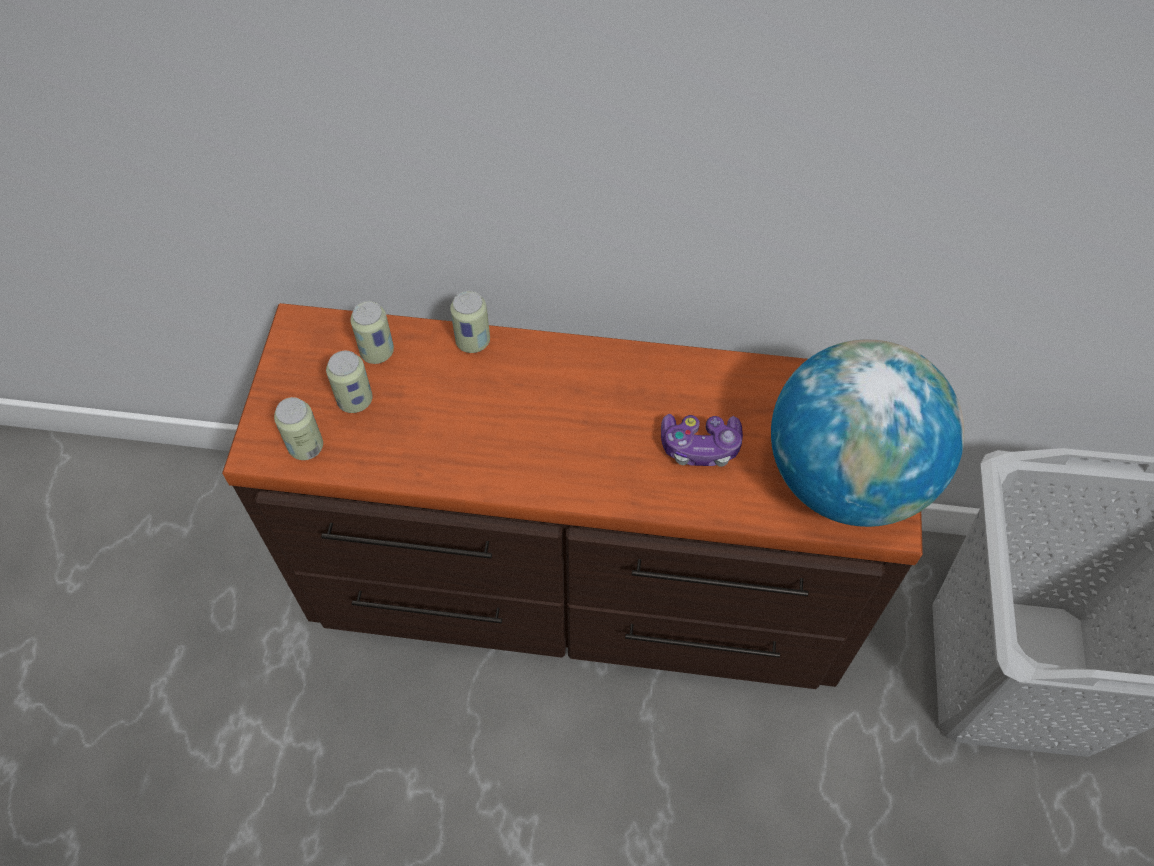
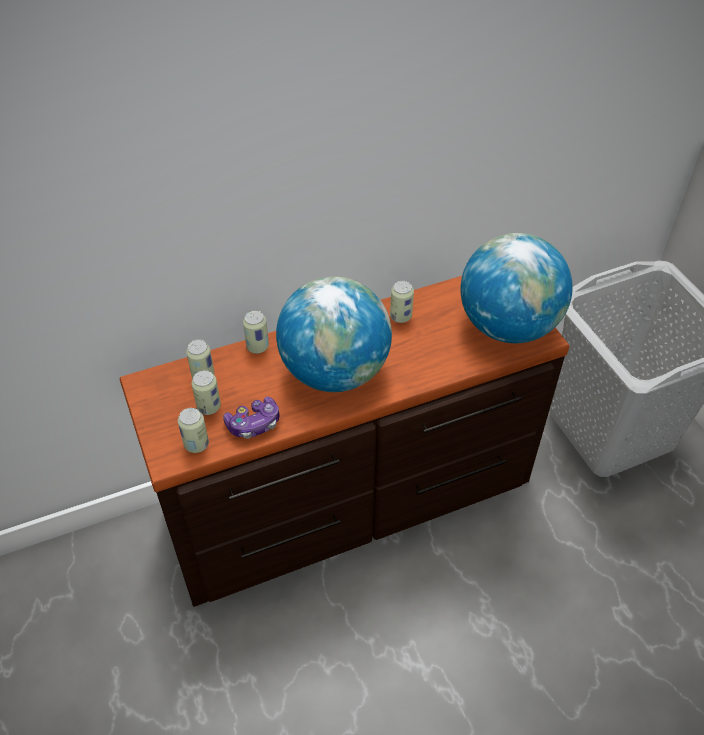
camera: 30 degrees left, 10 degrees down
(548, 428) = (334, 371): none -> globe
(697, 387) = (400, 316): none -> can
(700, 446) = (423, 344): game controller -> game controller (254, 424)

